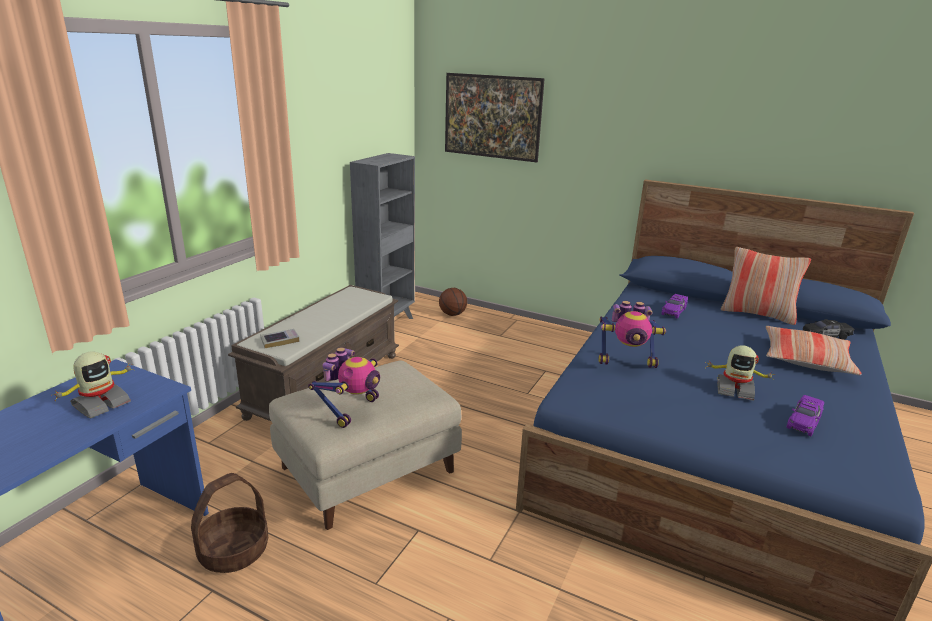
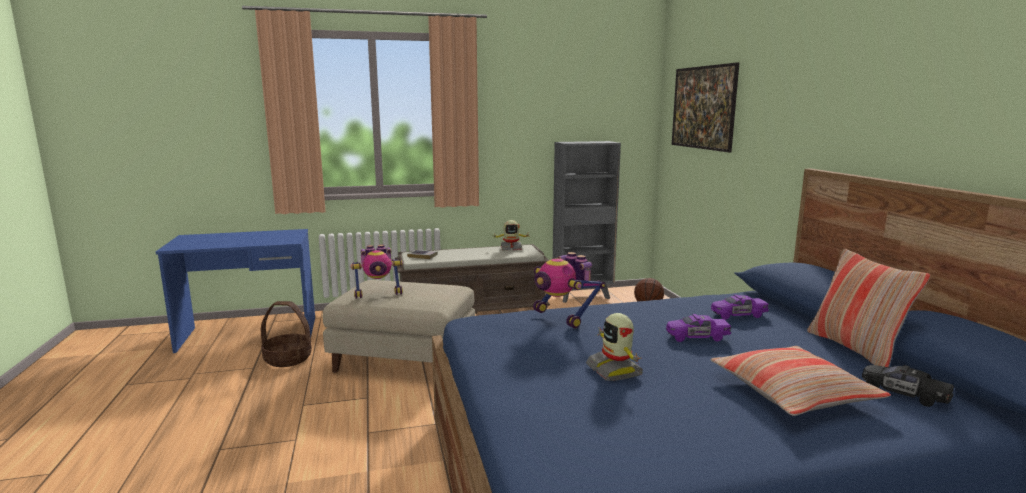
camera: 50 degrees right, 10 degrees down
(101, 404) = (262, 239): toy robot -> toy robot (511, 248)
(803, 422) = (611, 413): purple toy car -> purple toy car (696, 337)

